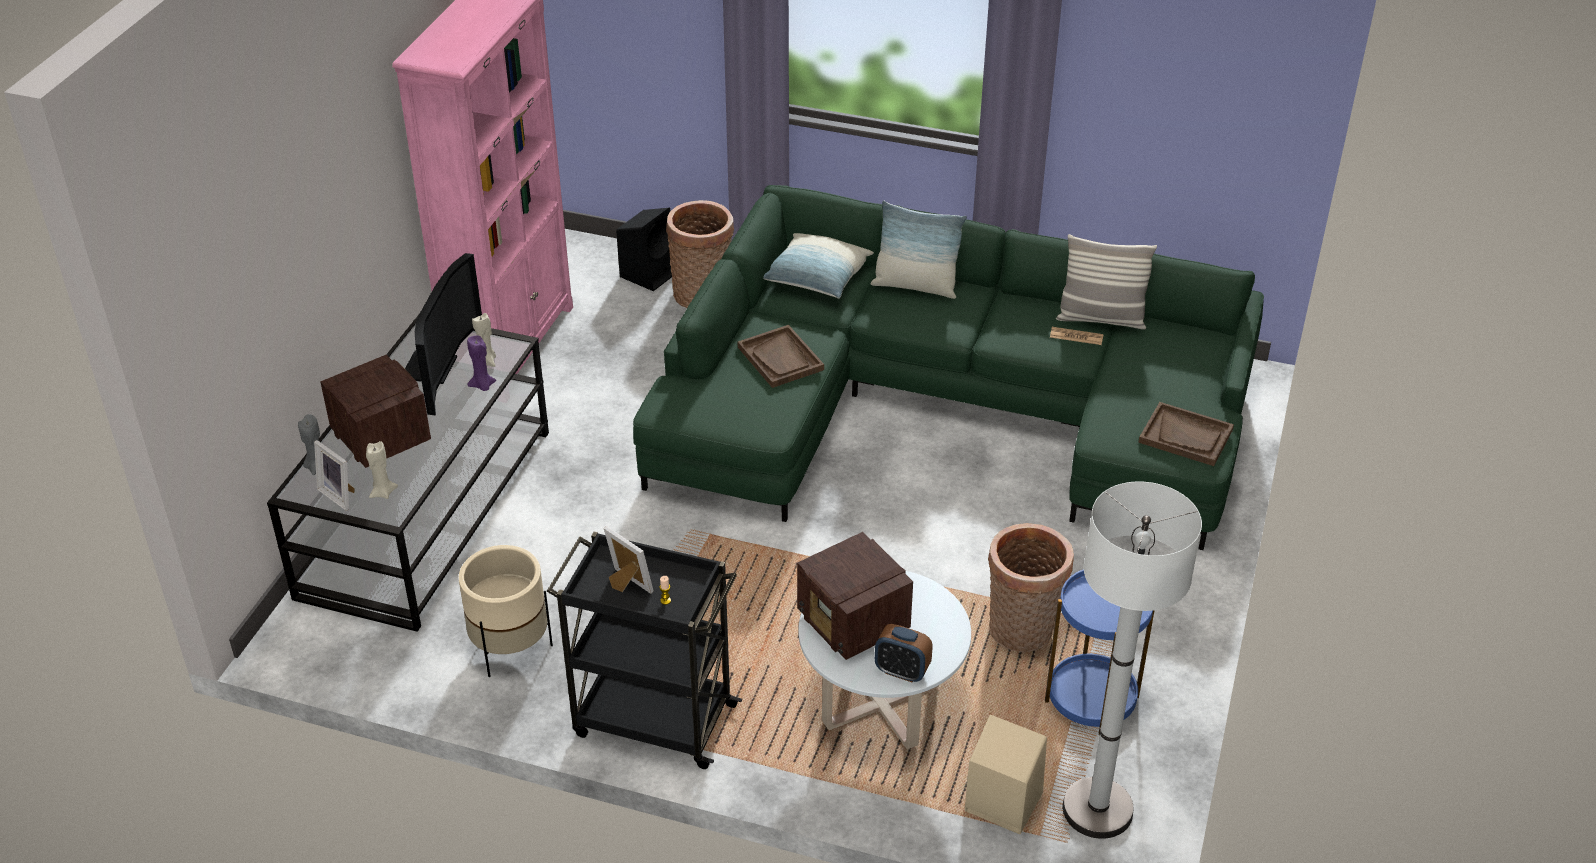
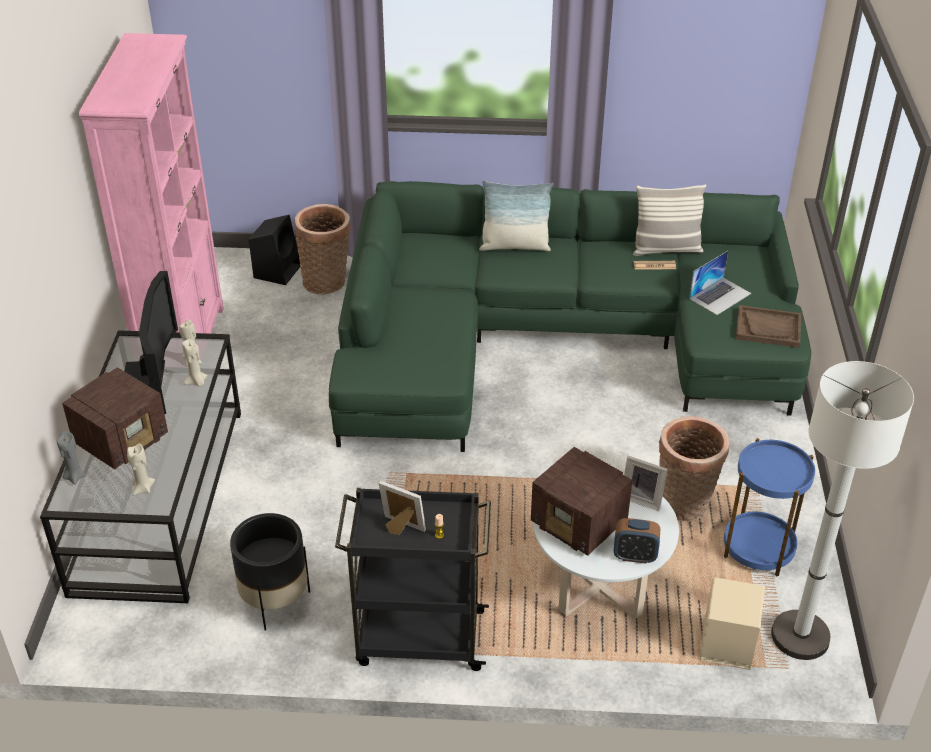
camera: 15 degrees left, 0 degrees up
(340, 495) = (105, 497): picture frame -> picture frame (642, 499)
(381, 436) = (123, 440): radio -> radio turned 90 degrees clockwise
(482, 386) = (196, 382): purple candle -> beige candle
(511, 648) = (275, 601): beige planter -> black planter
(780, 358) = (432, 319): brown tray -> none
(817, 279) = (435, 252): pillow -> none
(1143, 386) = (720, 296): none -> laptop

